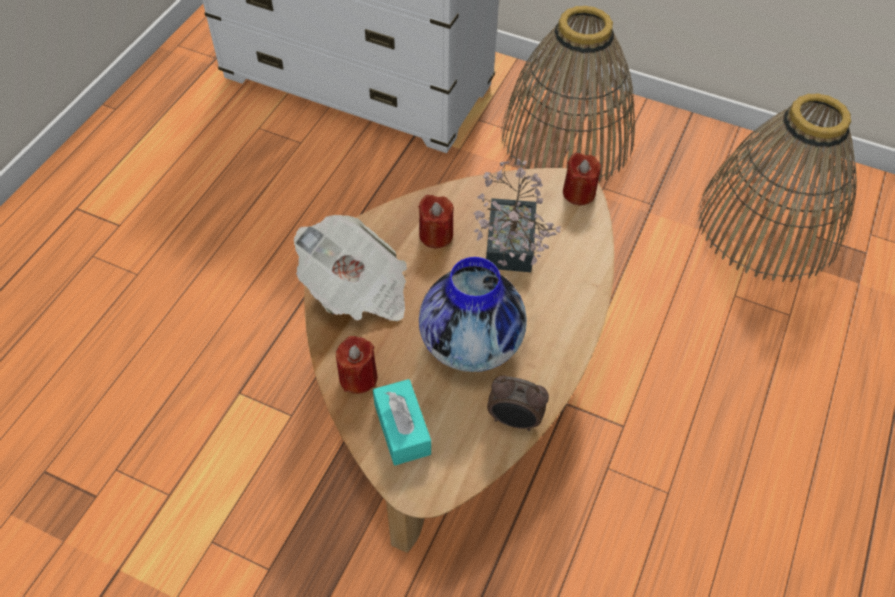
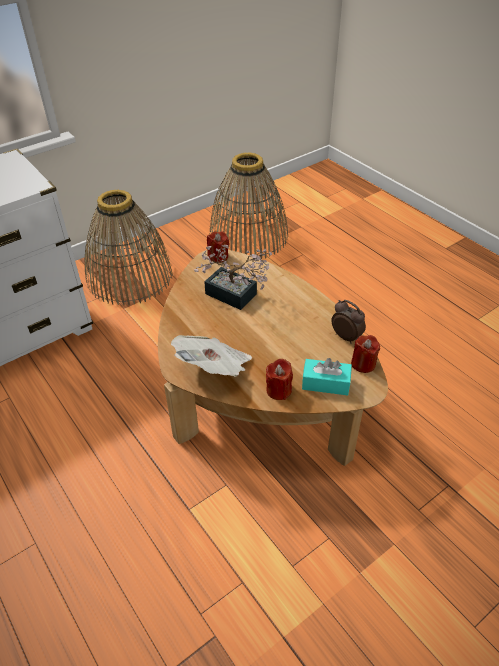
camera: 60 degrees left, 10 degrees down
(436, 235) = (201, 320): red candle -> red candle (363, 364)
(472, 342) = (286, 334): vase -> none
(514, 421) = (346, 336): alarm clock -> alarm clock turned 90 degrees counterclockwise

